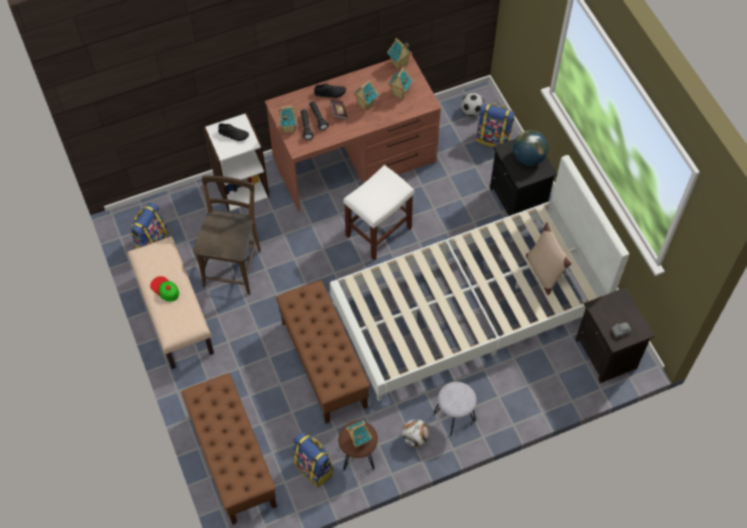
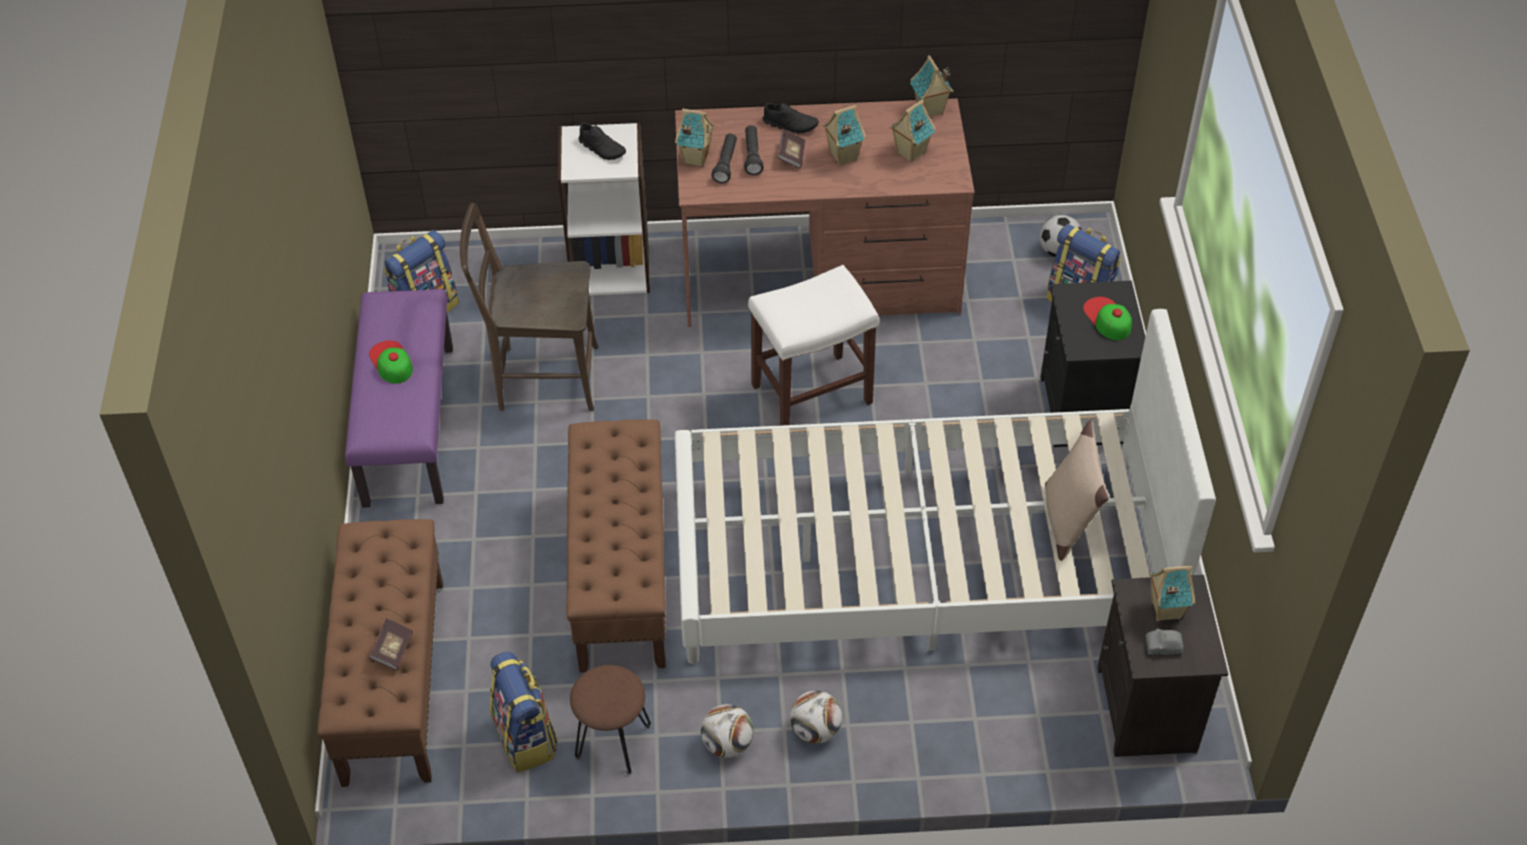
camera: 20 degrees right, 10 degrees down
(174, 314) = (408, 425): beige bench -> purple bench
(233, 265) = (541, 378): brown chair -> brown chair turned 120 degrees counterclockwise
(244, 452) = (393, 650): none -> book
(358, 440) = (605, 698): toy house -> toy house (1164, 610)
(454, 416) = (815, 730): grey stool -> football
(528, 158) = (1107, 318): globe -> cap

